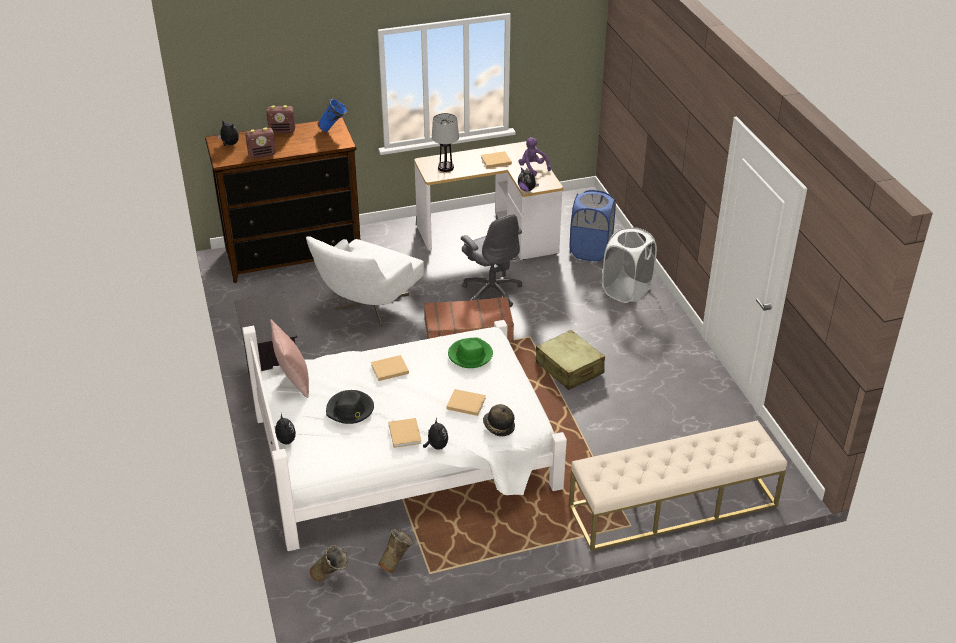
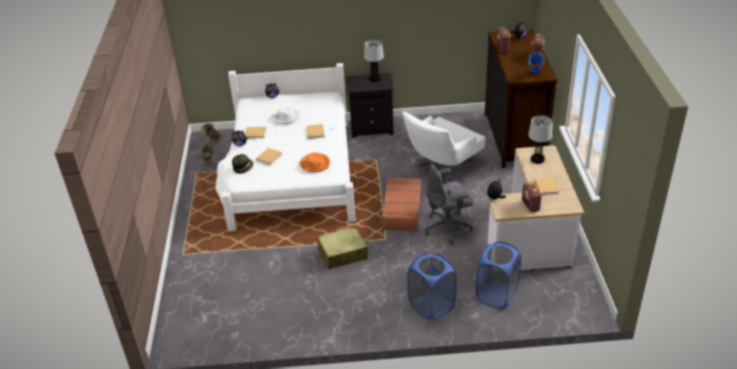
camera: 105 degrees right, 0 degrees up
(253, 314) = (374, 78): none -> table lamp
(293, 380) = (322, 100): pink pillow -> none
(350, 409) = (285, 117): black hat -> white hat
(367, 308) = (441, 167): white armchair -> white armchair turned 90 degrees counterclockwise
(470, 355) = (315, 164): green hat -> orange hat
(532, 168) = (530, 206): purple plush toy -> radio
(626, 291) = (431, 306): white laundry basket -> blue laundry basket
(672, 506) = (187, 277): beige bench -> none

